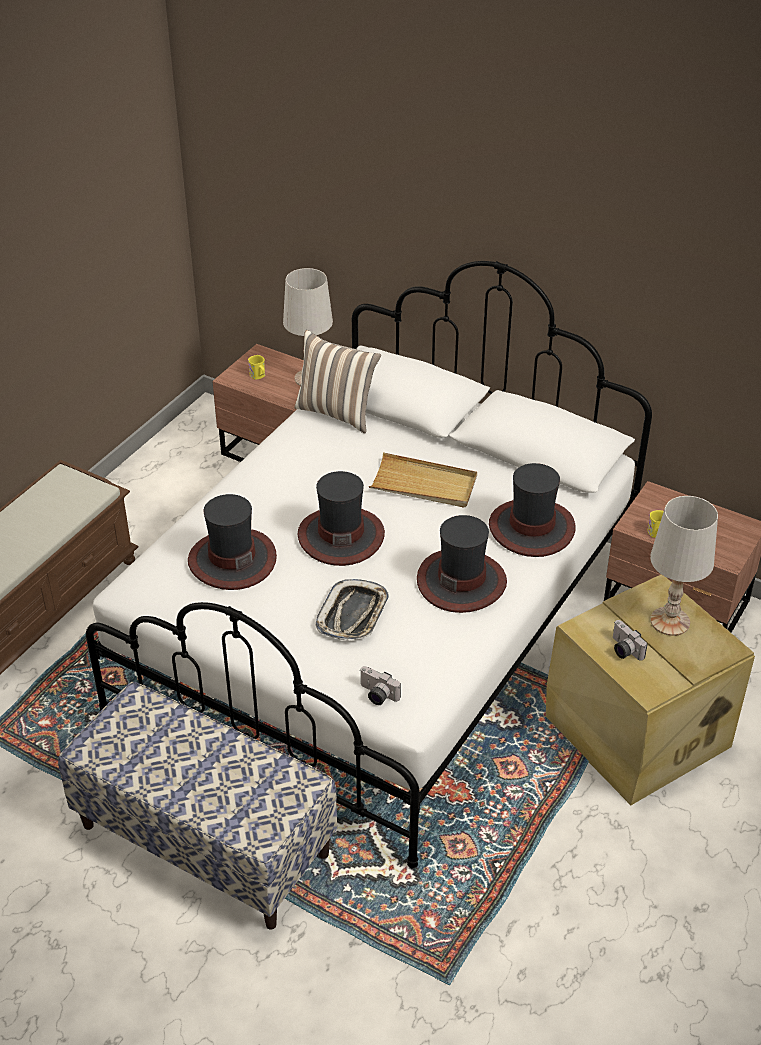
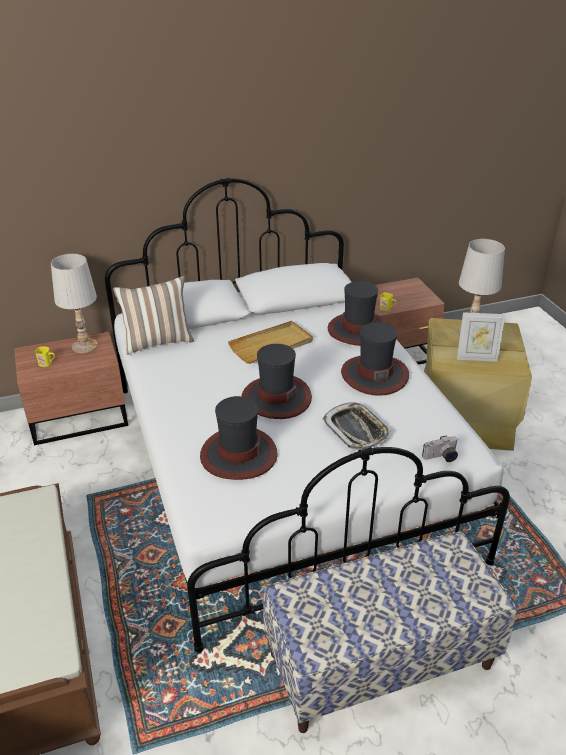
camera: 50 degrees left, 5 degrees down
(623, 650) = (476, 358): camera -> picture frame

